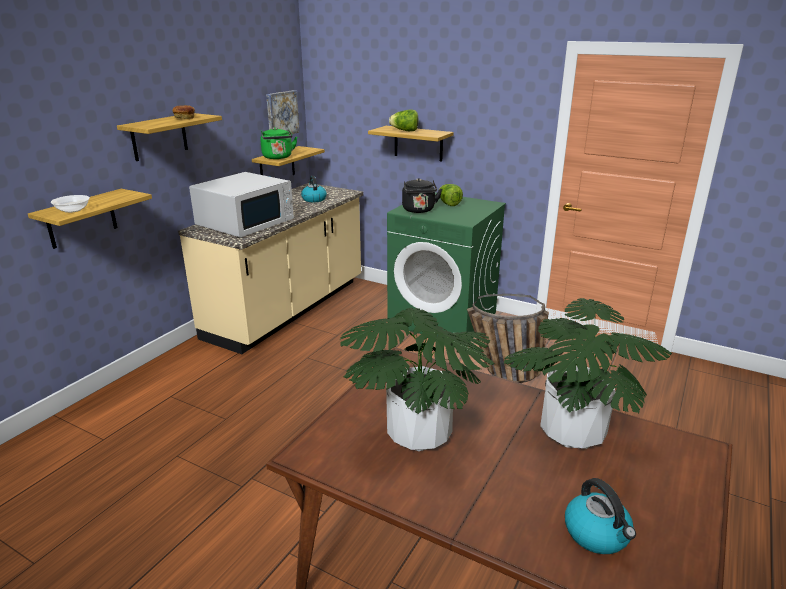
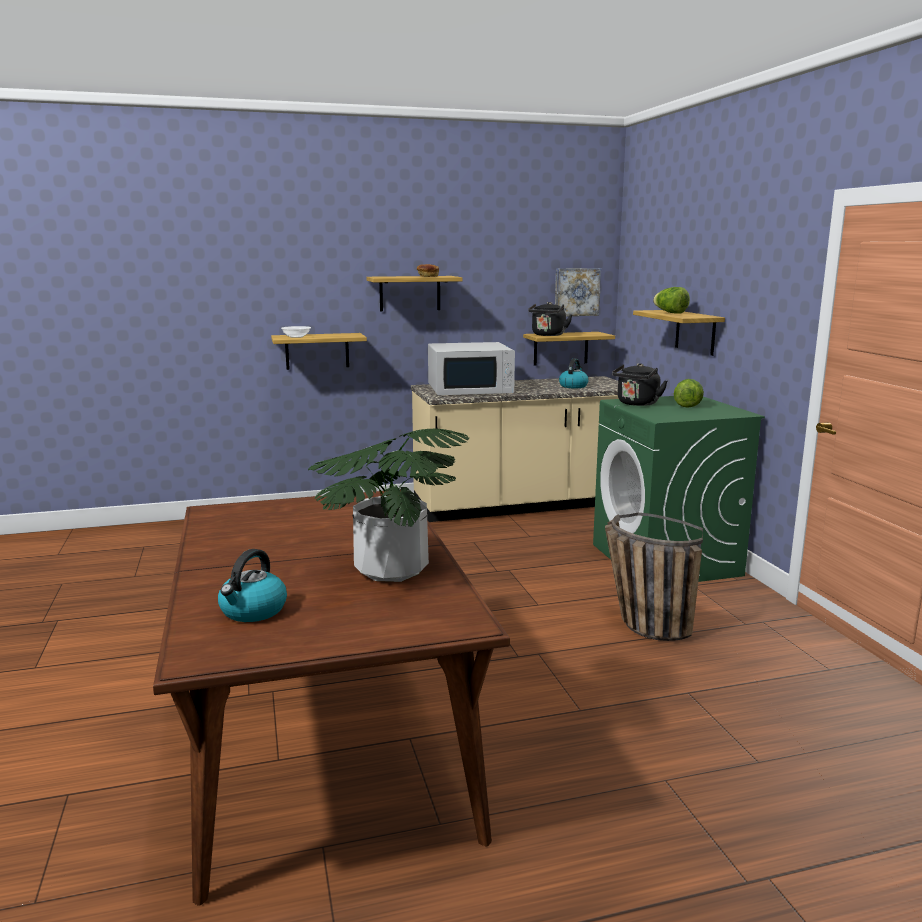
camera: 45 degrees right, 10 degrees down
(278, 157) = (548, 335): green kettle -> black kettle
(419, 434) = (291, 528): potted plant -> none

